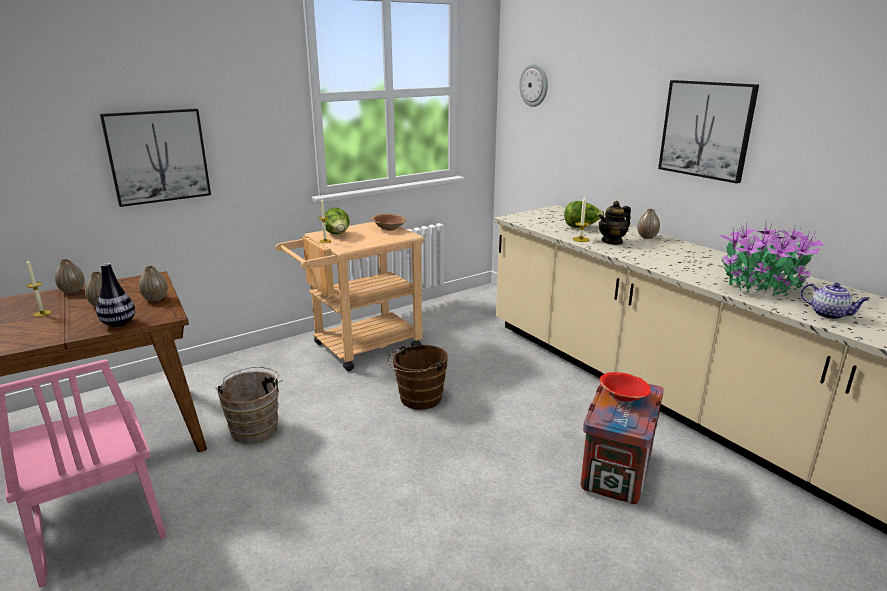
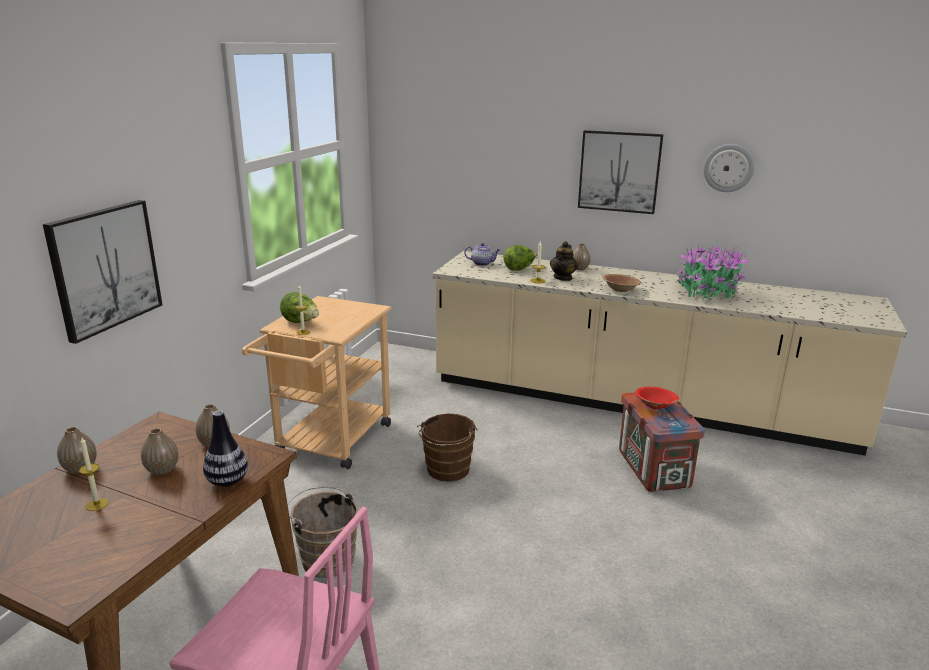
camera: 35 degrees left, 0 degrees up
(389, 228) = (342, 304): brown bowl -> brown bowl (620, 290)
(534, 85) = (421, 134): wall clock -> wall clock (728, 168)
(829, 314) = (768, 305): teapot -> teapot (482, 263)

